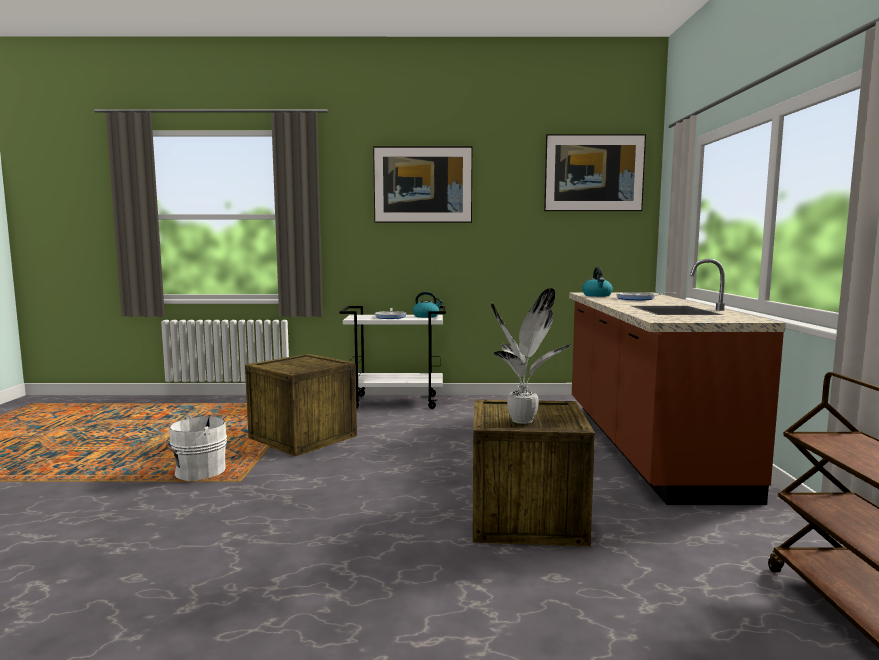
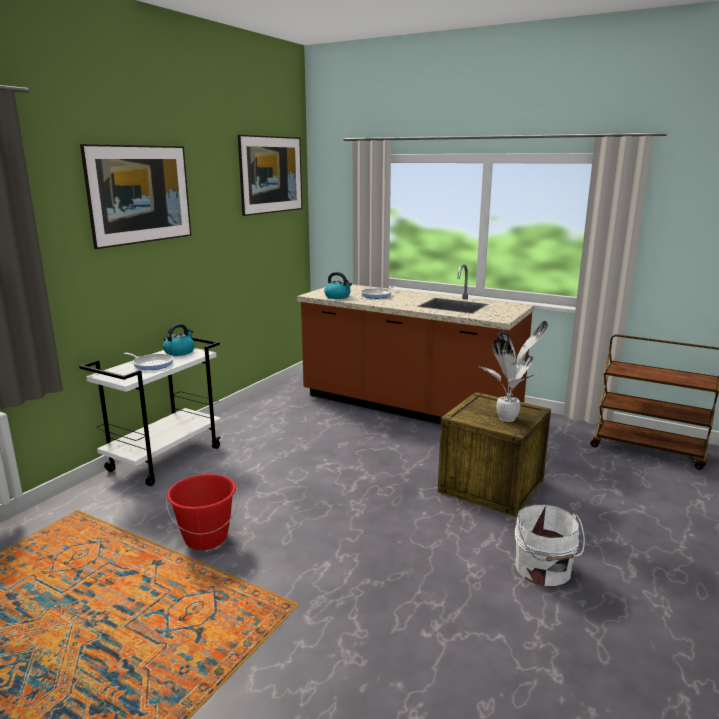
camera: 60 degrees left, 10 degrees up
(197, 472) = (237, 633): white bucket -> white bucket (543, 570)
(303, 437) = (206, 538): crate -> red bucket

